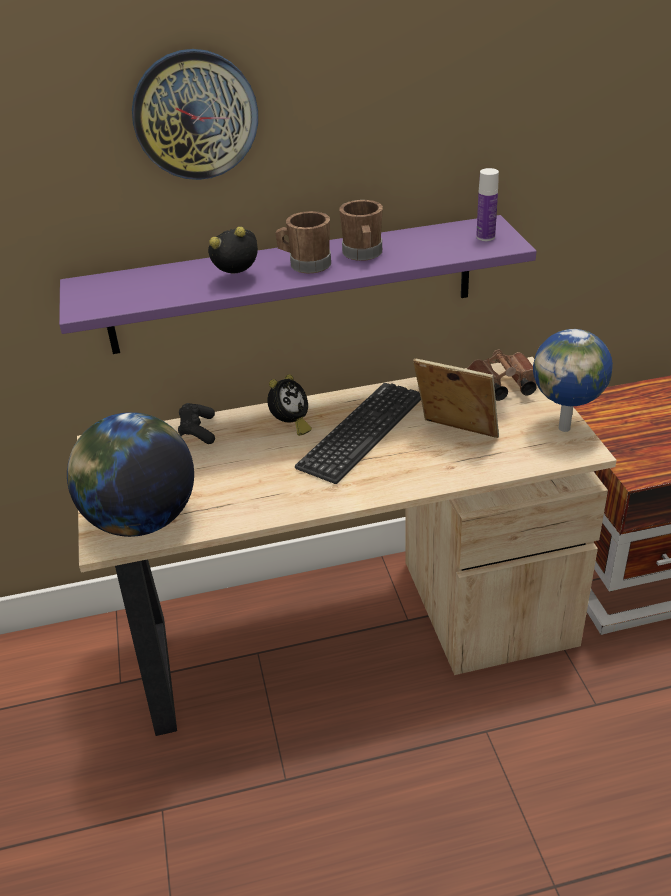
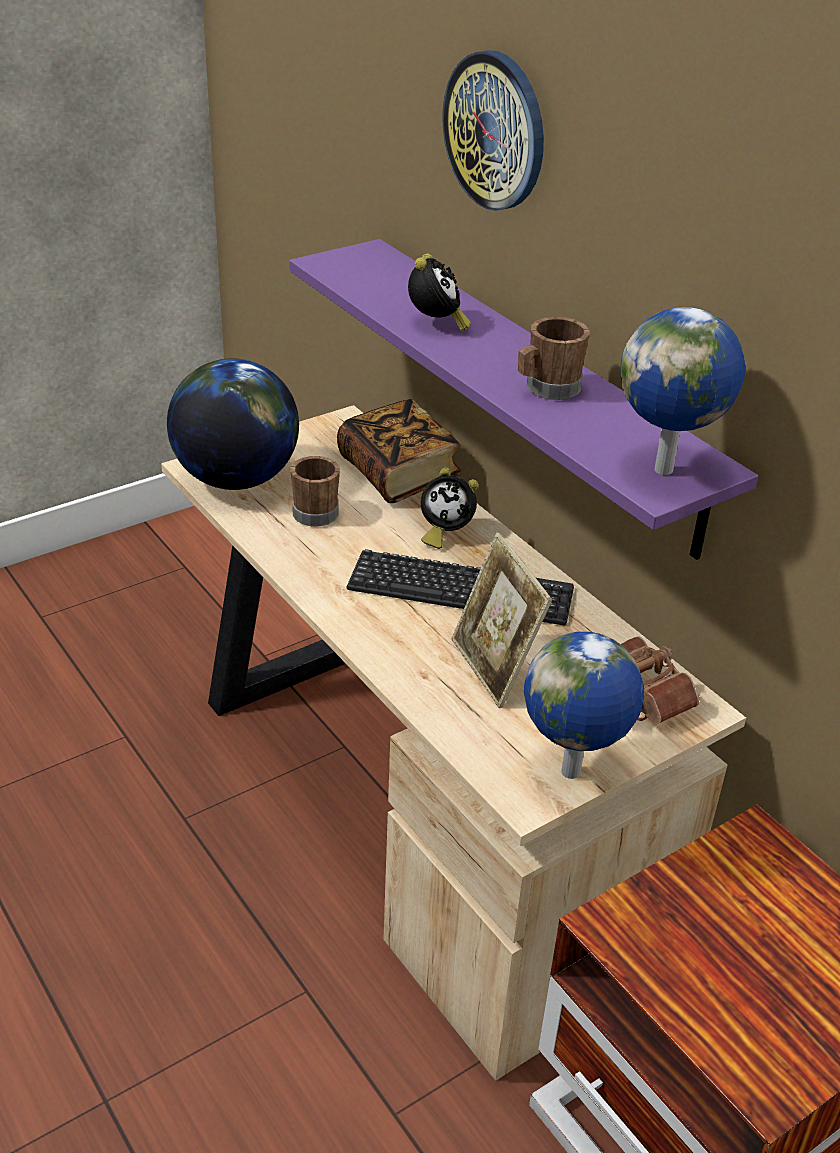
camera: 65 degrees right, 0 degrees up
(198, 431) = (398, 473): black game controller -> book
(238, 277) = (436, 324): alarm clock -> alarm clock turned 45 degrees clockwise
(305, 264) = (494, 357): brown mug -> brown mug (314, 510)
(455, 436) = (494, 668): picture frame -> picture frame turned 150 degrees clockwise
(485, 237) = (666, 470): bottle -> globe

